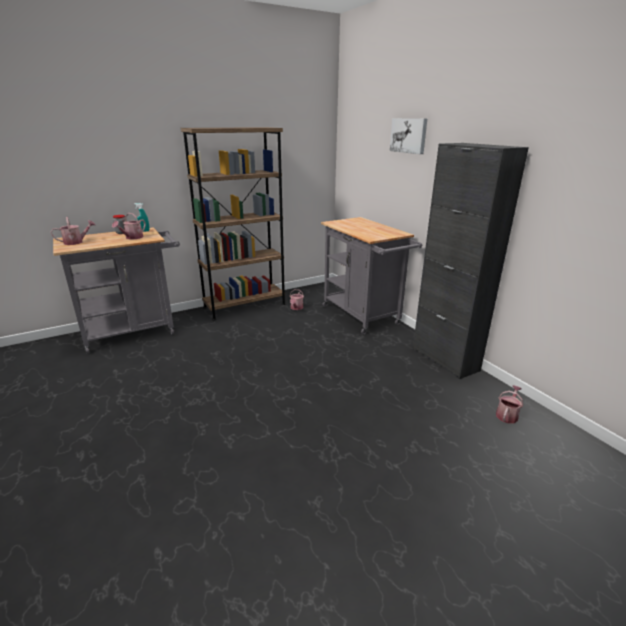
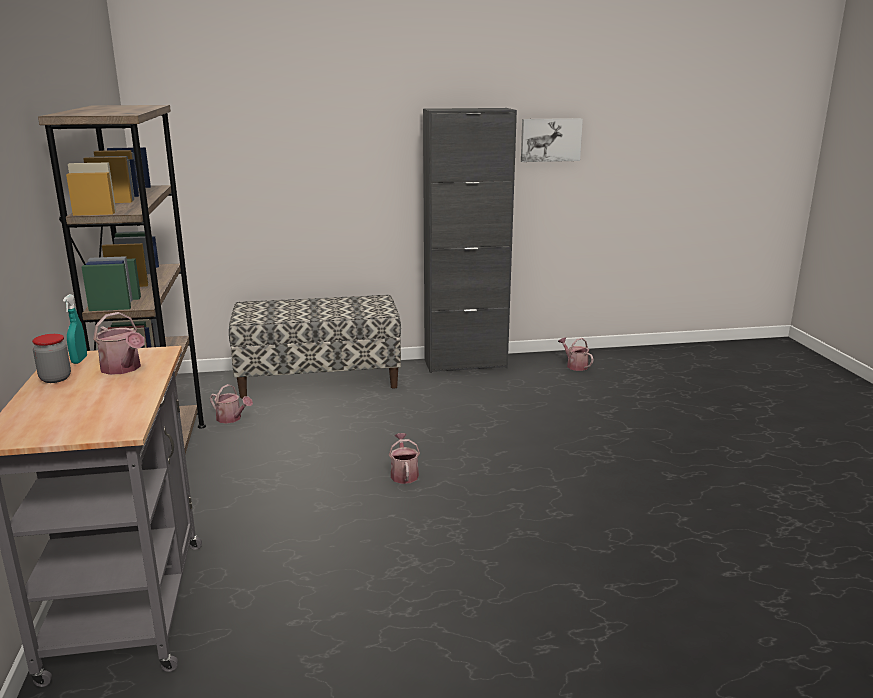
camera: 70 degrees left, 5 degrees down
(76, 242) = (71, 420): watering can -> watering can (404, 474)
(363, 317) = (319, 380): grey cart -> bench
(409, 135) = (322, 105): picture -> picture (550, 139)

